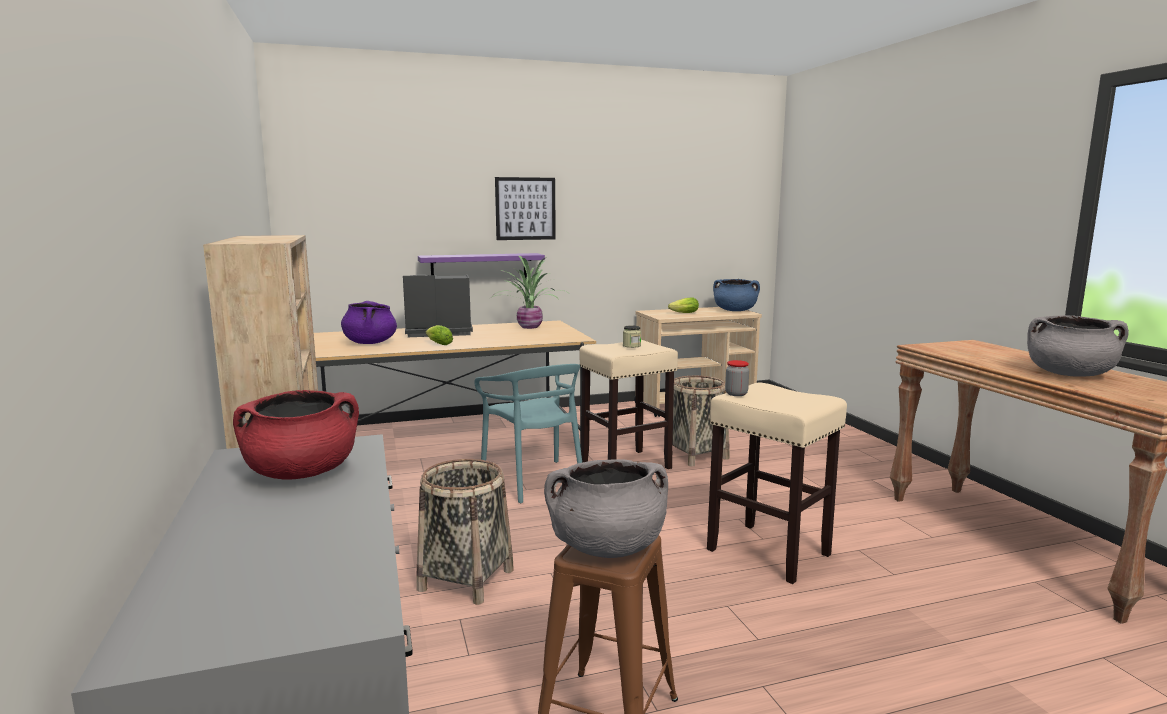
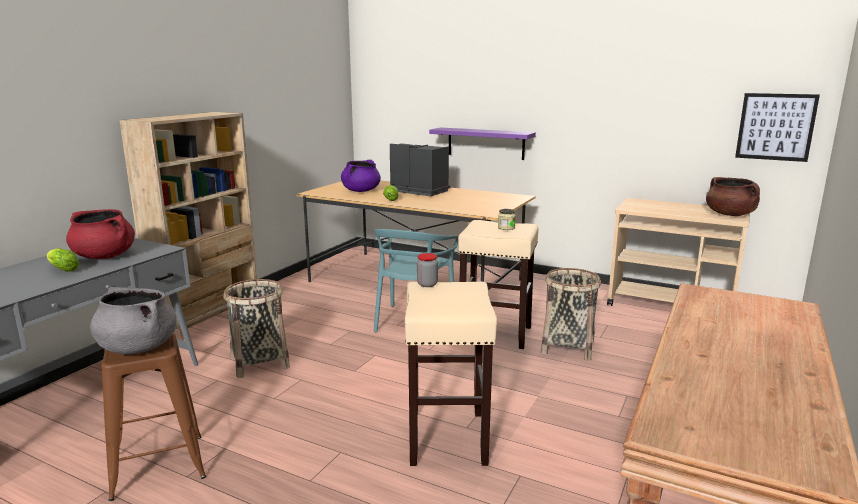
camera: 45 degrees right, 5 degrees up
(525, 208) = (527, 91): picture -> picture (775, 127)
(529, 327) = (490, 197): potted plant -> none
(682, 313) = (661, 207): lettuce -> lettuce (62, 269)
(735, 310) = (730, 214): blue cooking pot -> brown cooking pot
(1069, 374) = (732, 371): grey cooking pot -> none

